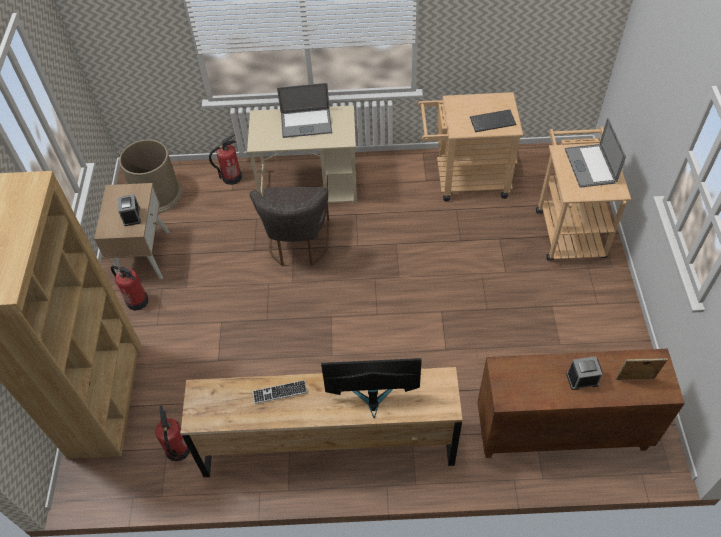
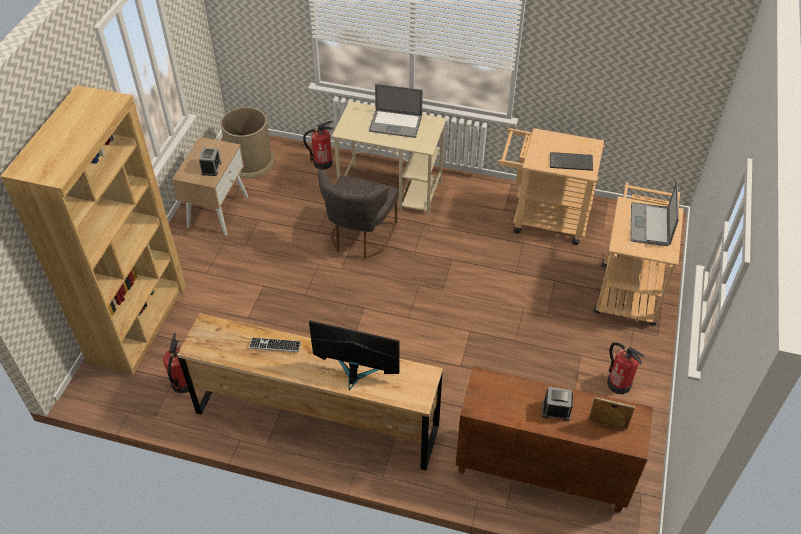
camera: 15 degrees right, 5 degrees down
(137, 300) = (197, 248): fire extinguisher -> fire extinguisher (618, 383)

